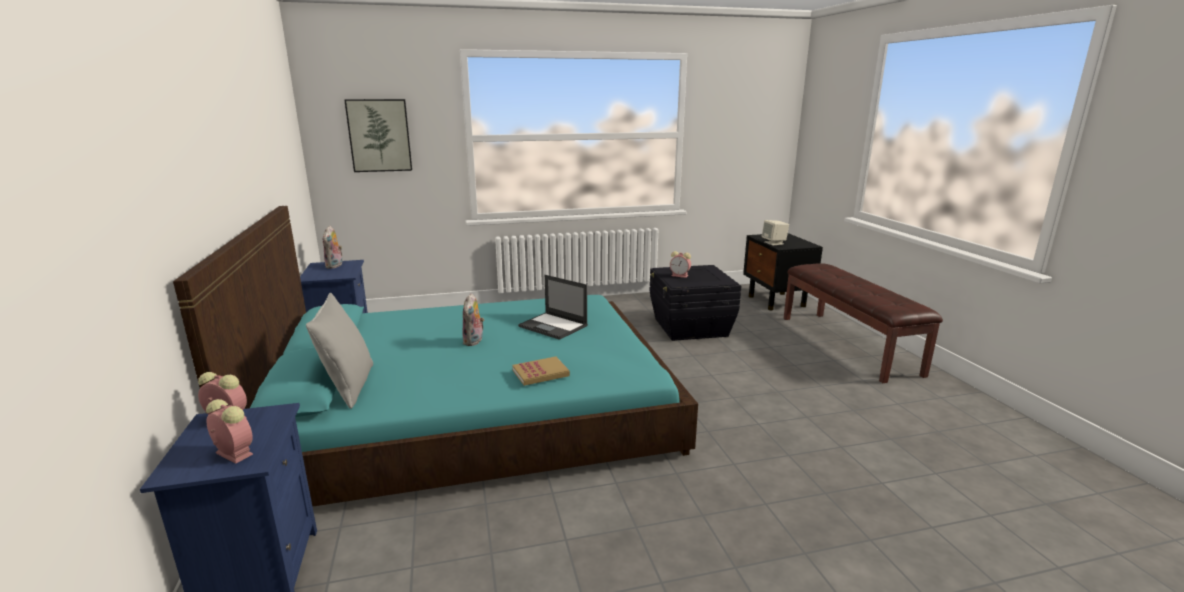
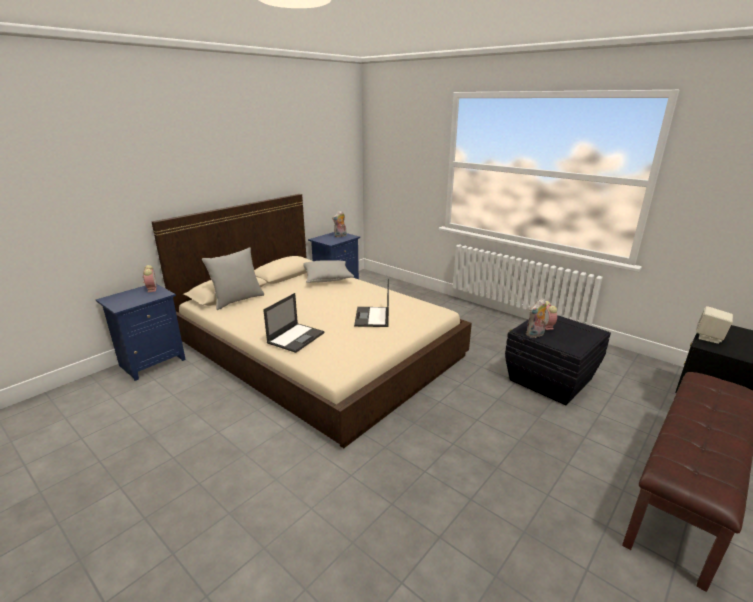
camera: 55 degrees right, 5 degrees up
(233, 453) = (125, 301): alarm clock -> none
(379, 135) = (399, 155): picture -> none
(402, 319) = (327, 278): none -> grey pillow
(474, 341) = (320, 305): plush toy -> plush toy (535, 335)
(474, 408) = (318, 348): turquoise bed -> beige bed
(540, 373) = (296, 337): book -> laptop

